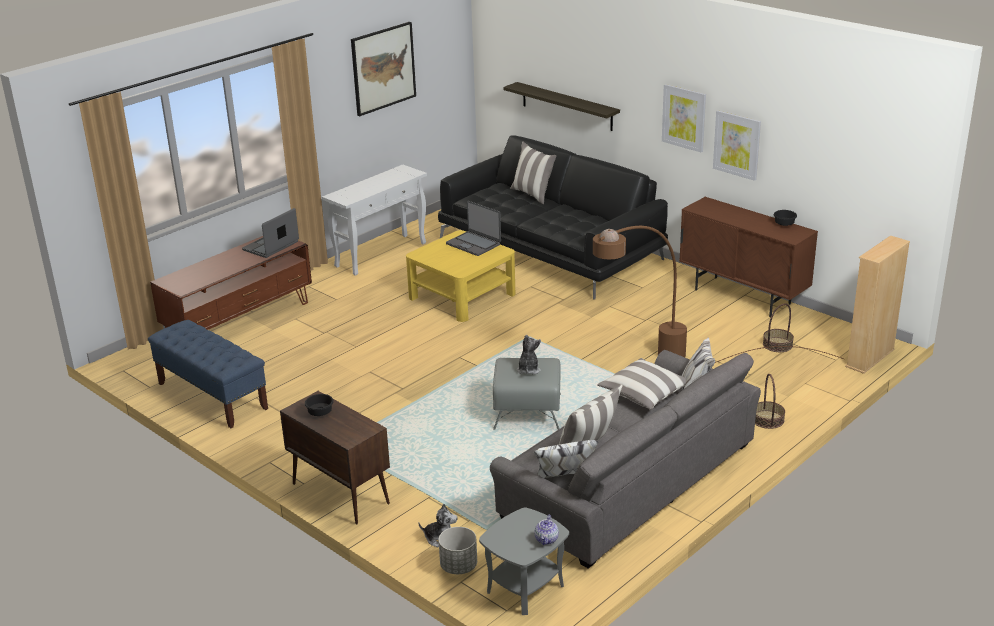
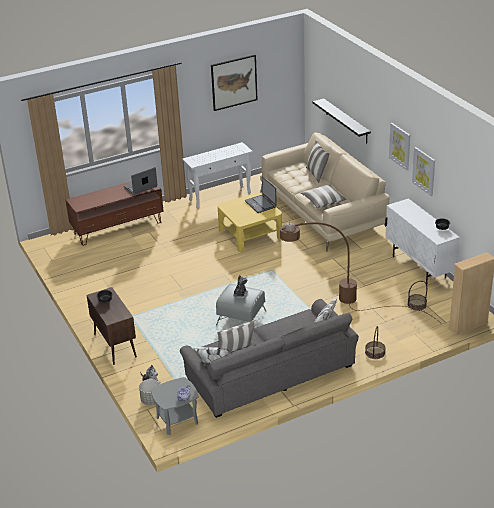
camera: 20 degrees right, 5 degrees up
(212, 396) = (80, 273): blue bench -> none
(551, 250) = (322, 211): black sofa -> beige sofa
(645, 394) = (292, 324): pillow -> pillow (323, 201)
(742, 297) = (419, 267): brown cabinet -> white cabinet

